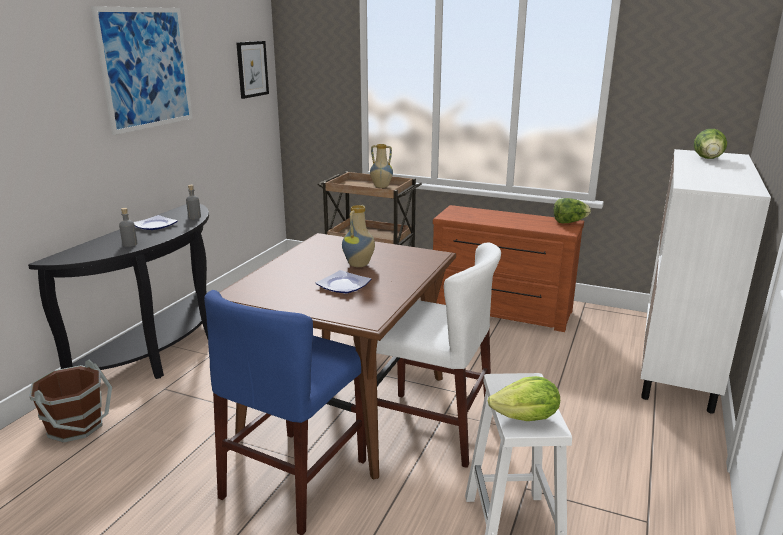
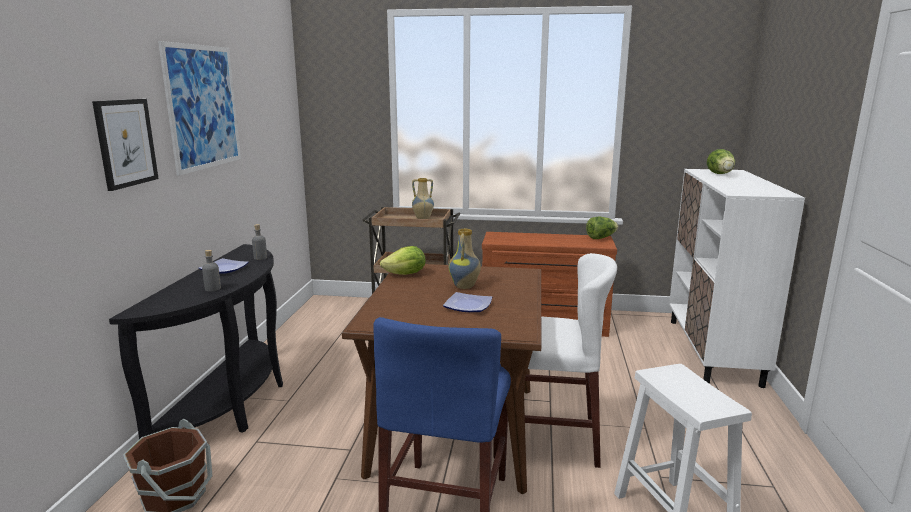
camera: 15 degrees left, 5 degrees down
(252, 69) = (283, 111): picture -> picture (126, 143)
(526, 418) = (703, 402): lettuce -> lettuce (405, 274)

